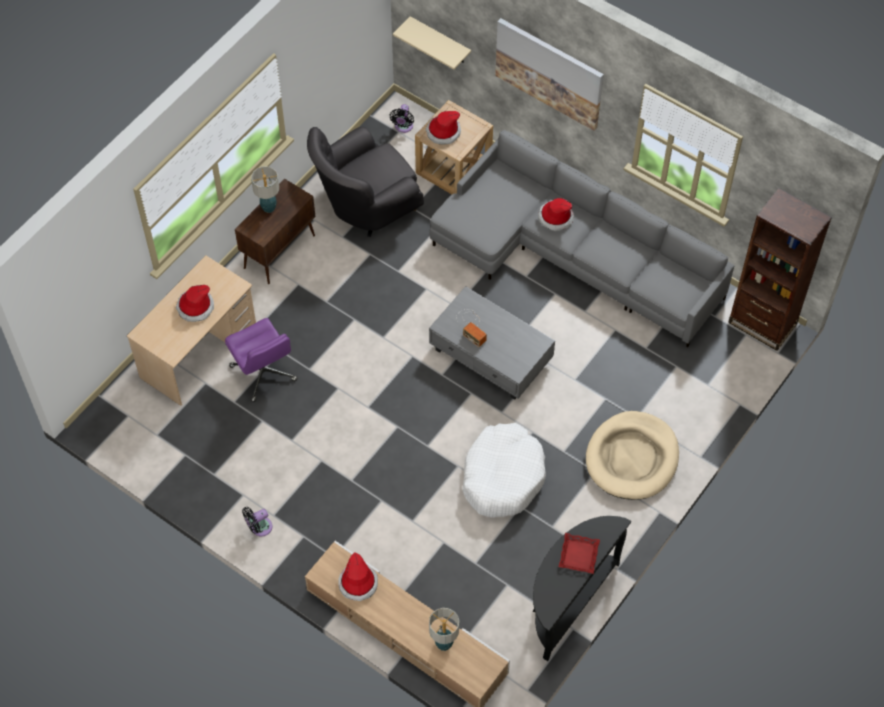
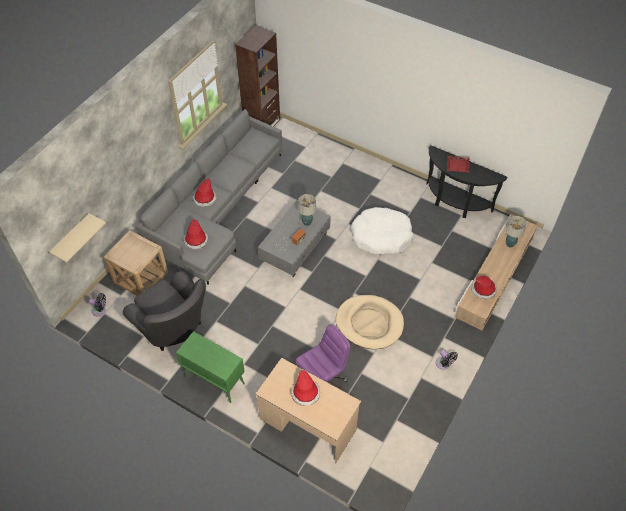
camera: 95 degrees left, 5 degrees down
(269, 207) = (204, 359): table lamp -> table lamp (307, 222)
(280, 251) = (214, 380): brown cabinet -> green cabinet
(443, 132) = (134, 257): hat -> hat (196, 240)
(549, 73) = (129, 155): picture -> none
(632, 458) = (358, 178): beige dog bed -> beige dog bed (369, 323)

